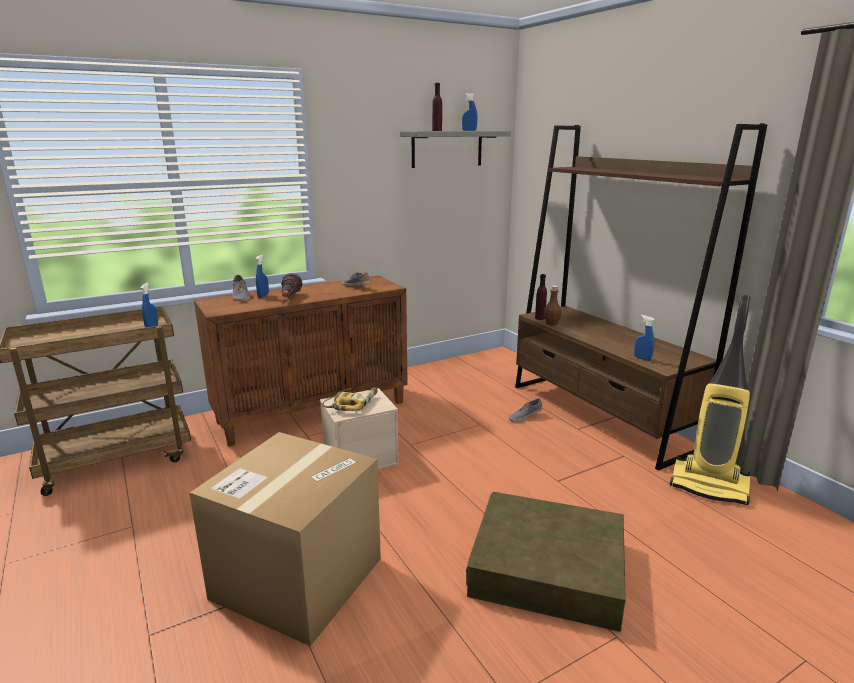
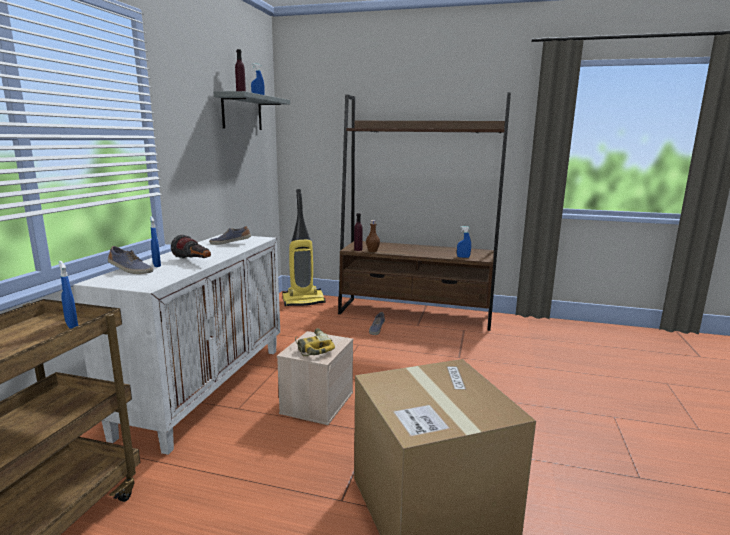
camera: 45 degrees left, 5 degrees down
(313, 411) = (205, 388): brown cabinet -> white cabinet
(548, 567) = (536, 404): brown storage box -> none
(709, 485) = (520, 328): vacuum cleaner -> vacuum cleaner (303, 301)

